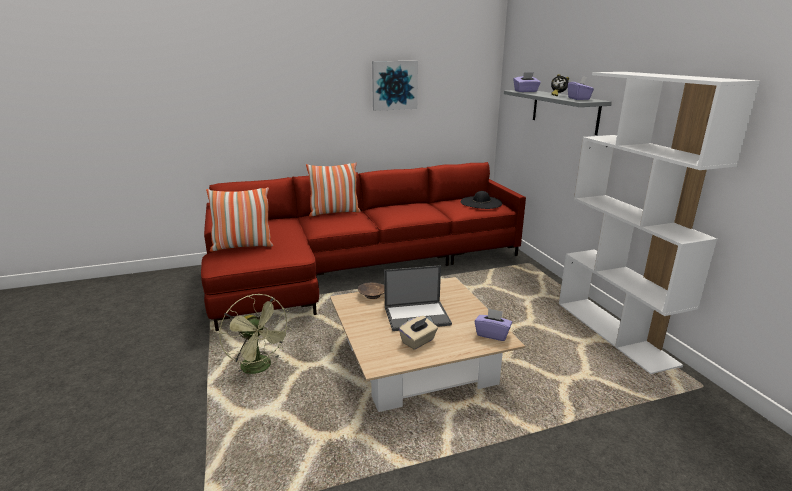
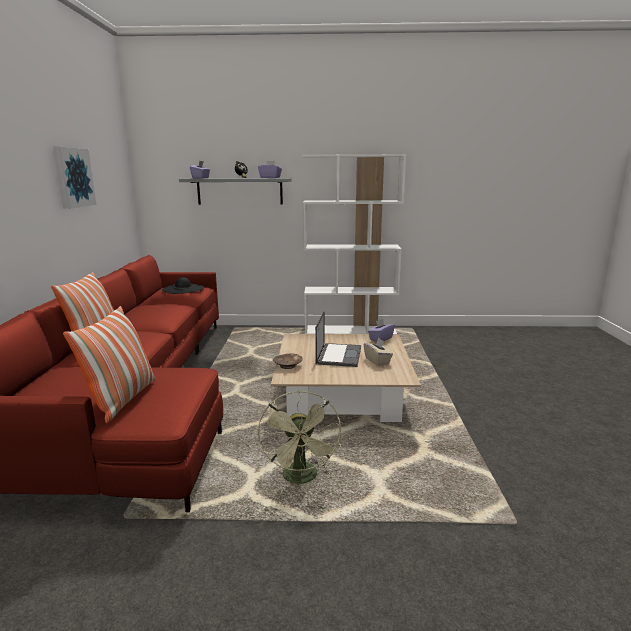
camera: 70 degrees left, 5 degrees down
(260, 368) = (302, 479): green fan -> green fan turned 105 degrees clockwise

